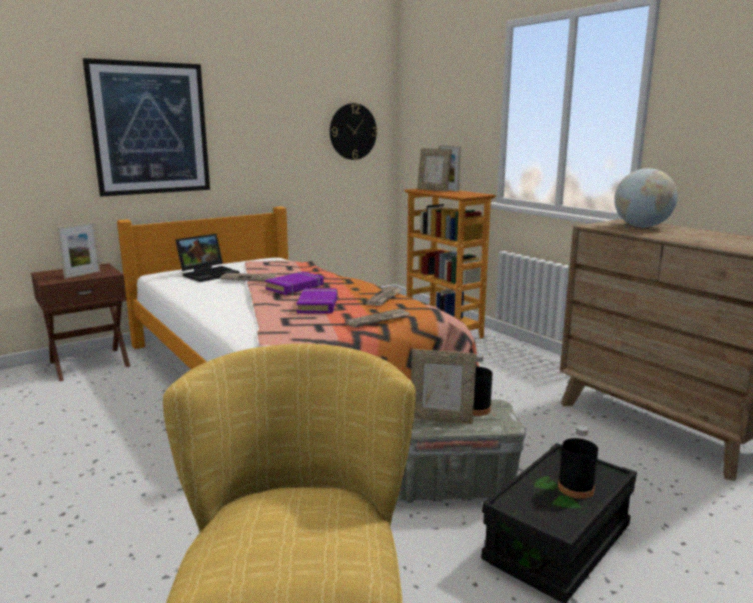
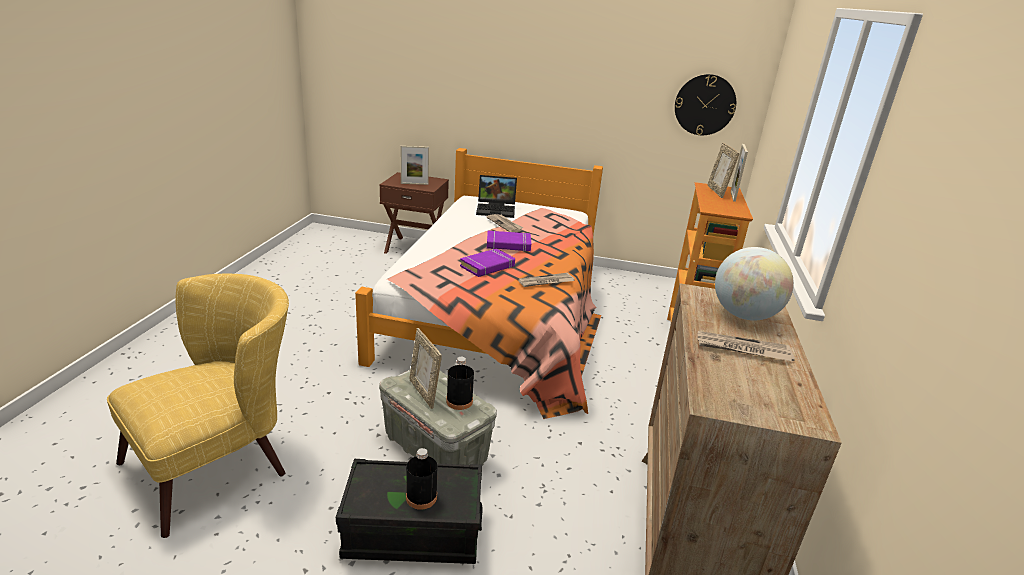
camera: 45 degrees right, 10 degrees up
(150, 129) = (497, 78): picture -> none
(378, 320) = (490, 297): newspaper -> newspaper (742, 349)

